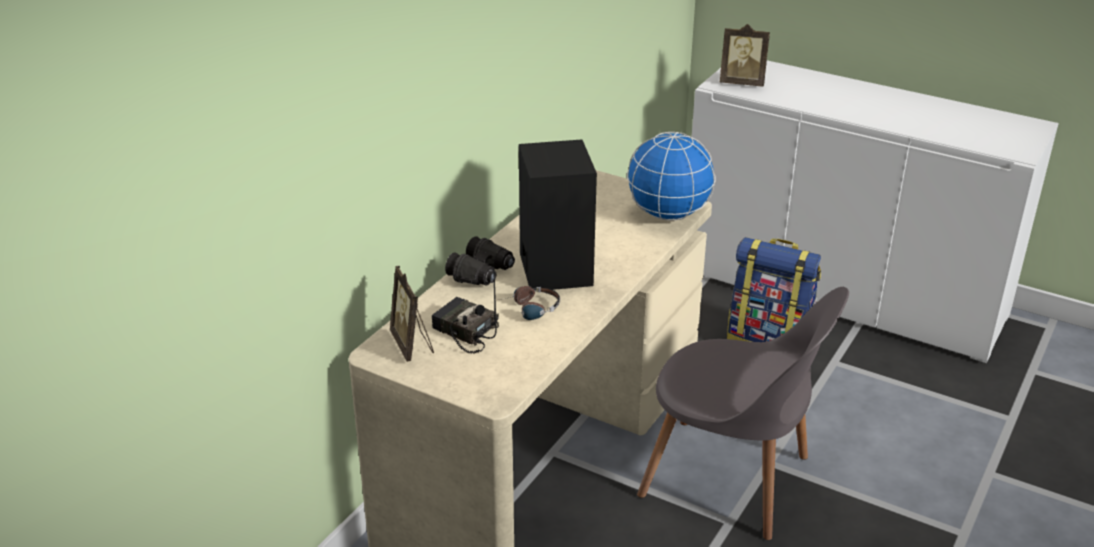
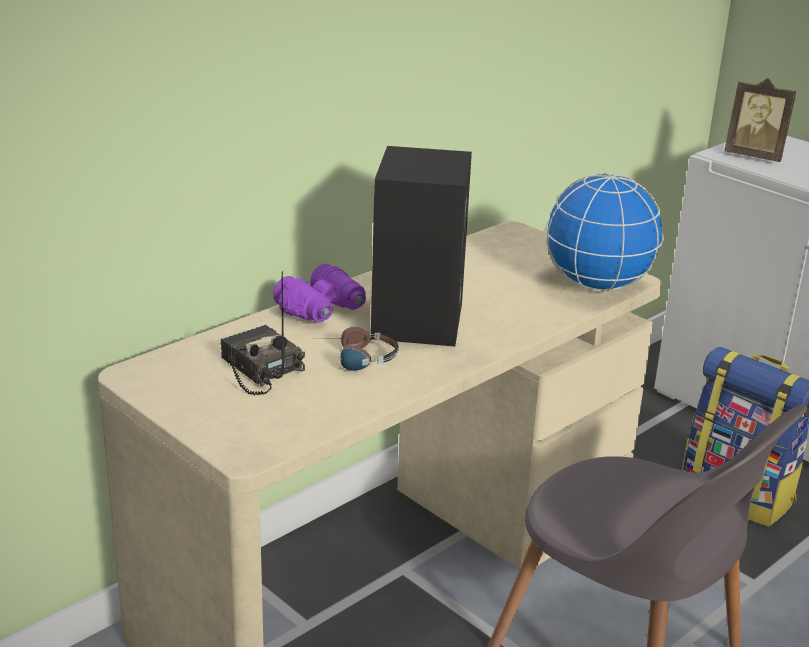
camera: 15 degrees right, 5 degrees down
(412, 345) = (185, 372): picture frame -> none
(482, 273) = (323, 310): black binoculars -> purple binoculars

